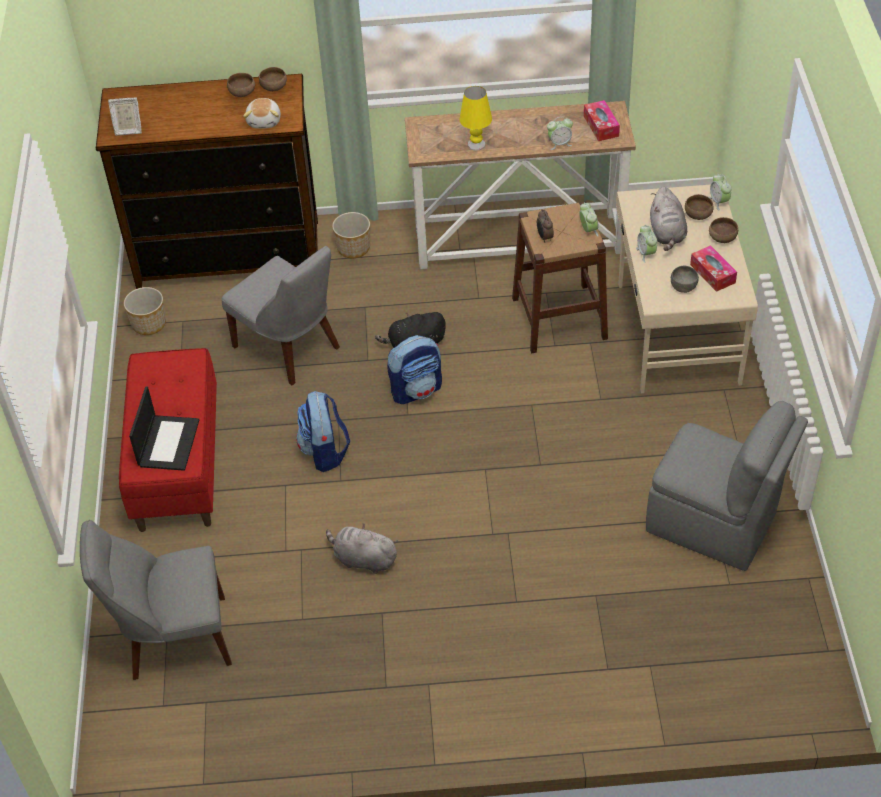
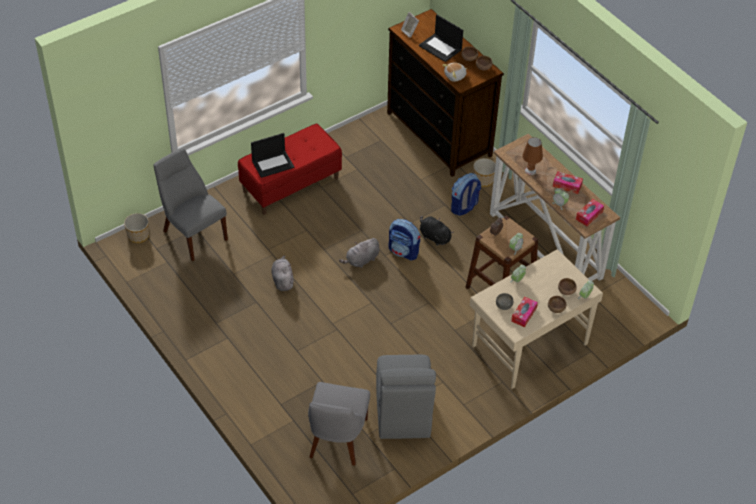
camera: 55 degrees right, 0 degrees up
(149, 324) = (369, 129): planter -> planter (138, 236)
(193, 111) = (441, 48): none -> laptop
(290, 349) = (393, 189): grey chair -> grey chair (337, 440)
(325, 451) = (337, 235): backpack -> backpack (464, 207)
(476, 144) = (530, 171): yellow table lamp -> brown table lamp
(531, 122) = (567, 185): none -> tissue box
(667, 233) = (540, 283): grey plush toy -> grey plush toy (361, 260)

